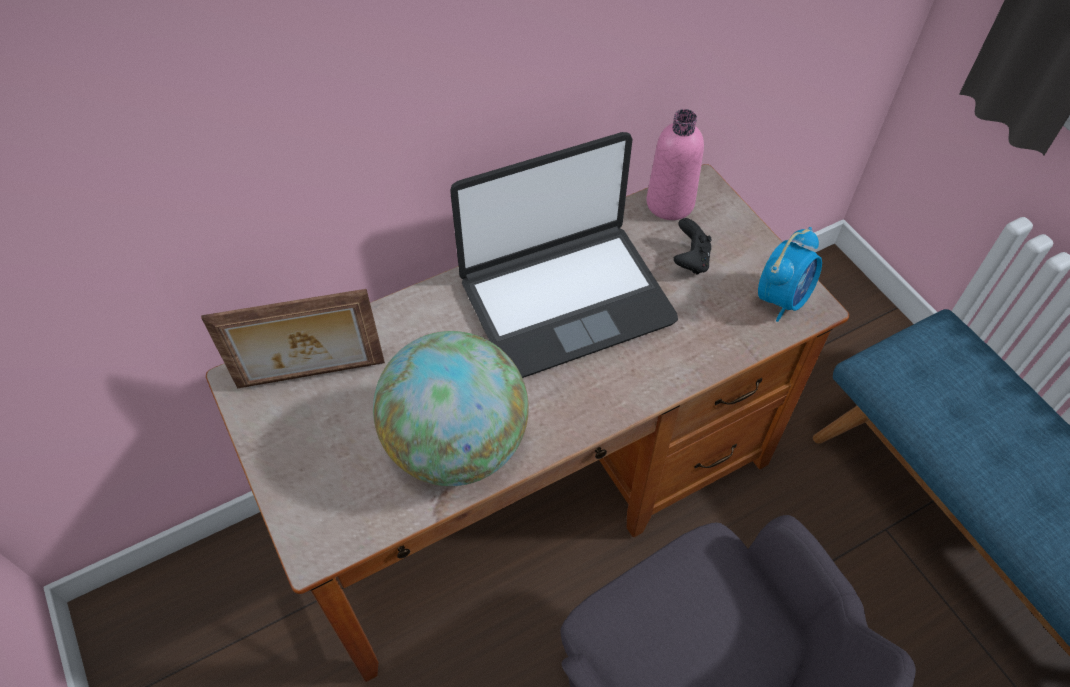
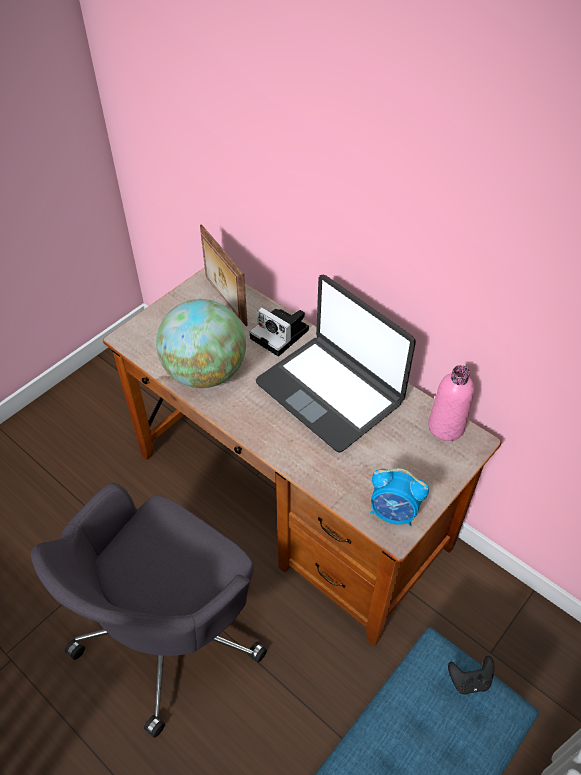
camera: 70 degrees right, 5 degrees down
(428, 322) = (281, 335): none -> camera
(690, 260) = (399, 450): black game controller -> black game controller (469, 680)

